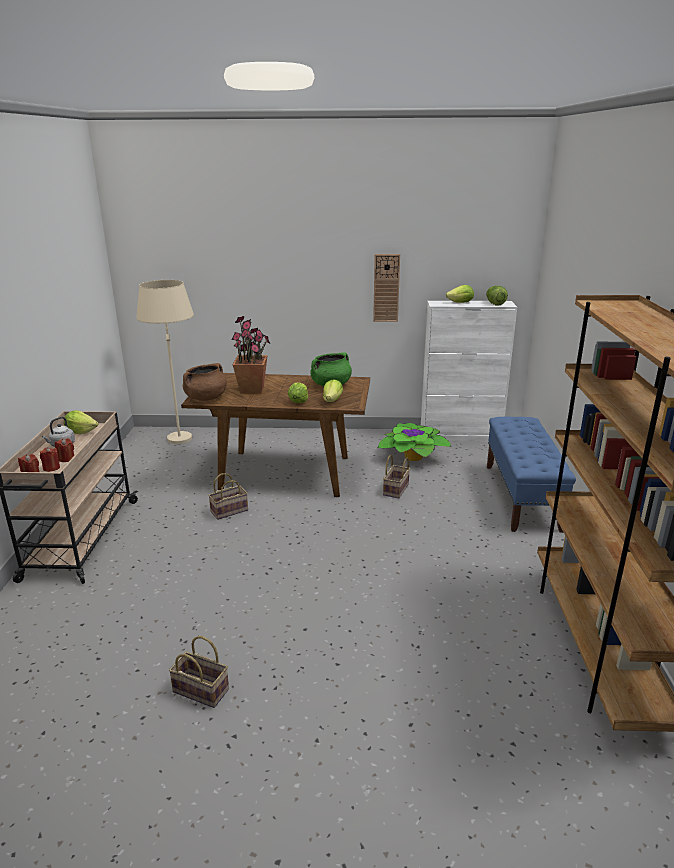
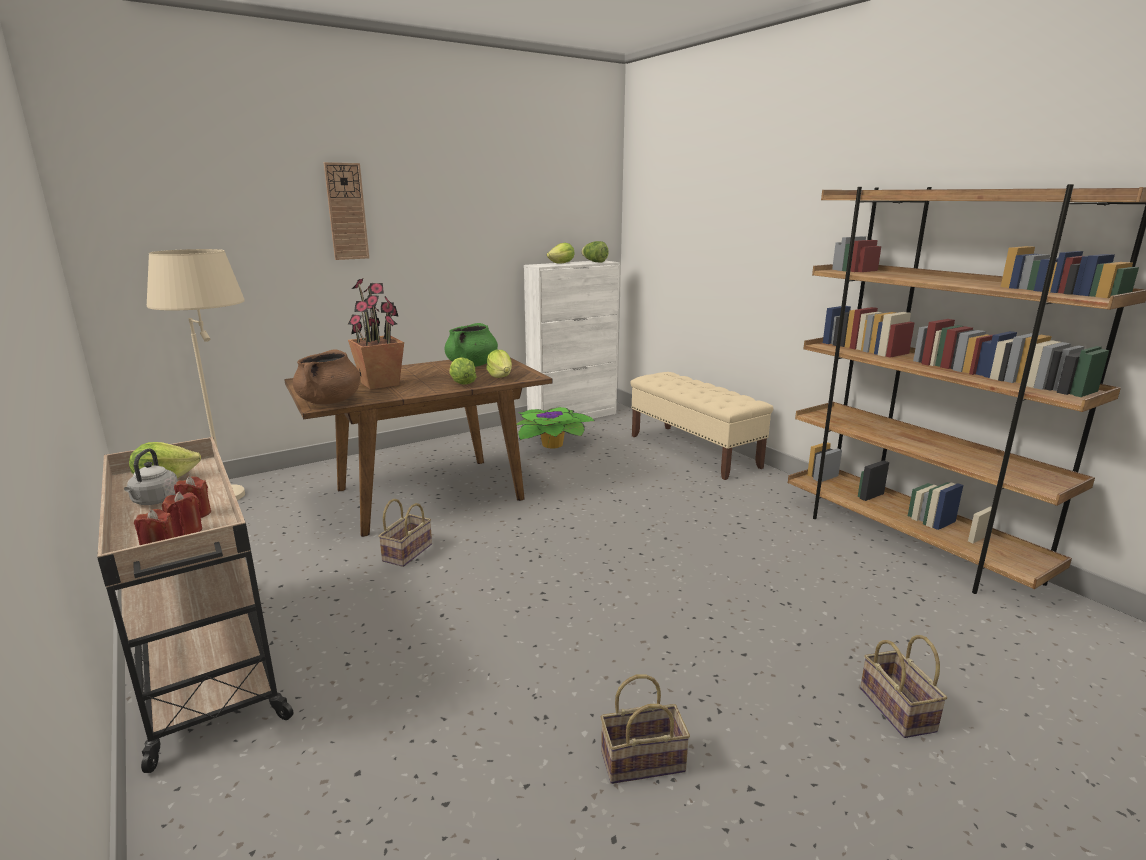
camera: 35 degrees left, 5 degrees down
(386, 288) = (478, 253): wall clock -> wall clock (346, 212)
(396, 490) = (575, 476): basket -> basket (899, 710)
(521, 497) = (694, 451): blue bench -> beige bench

